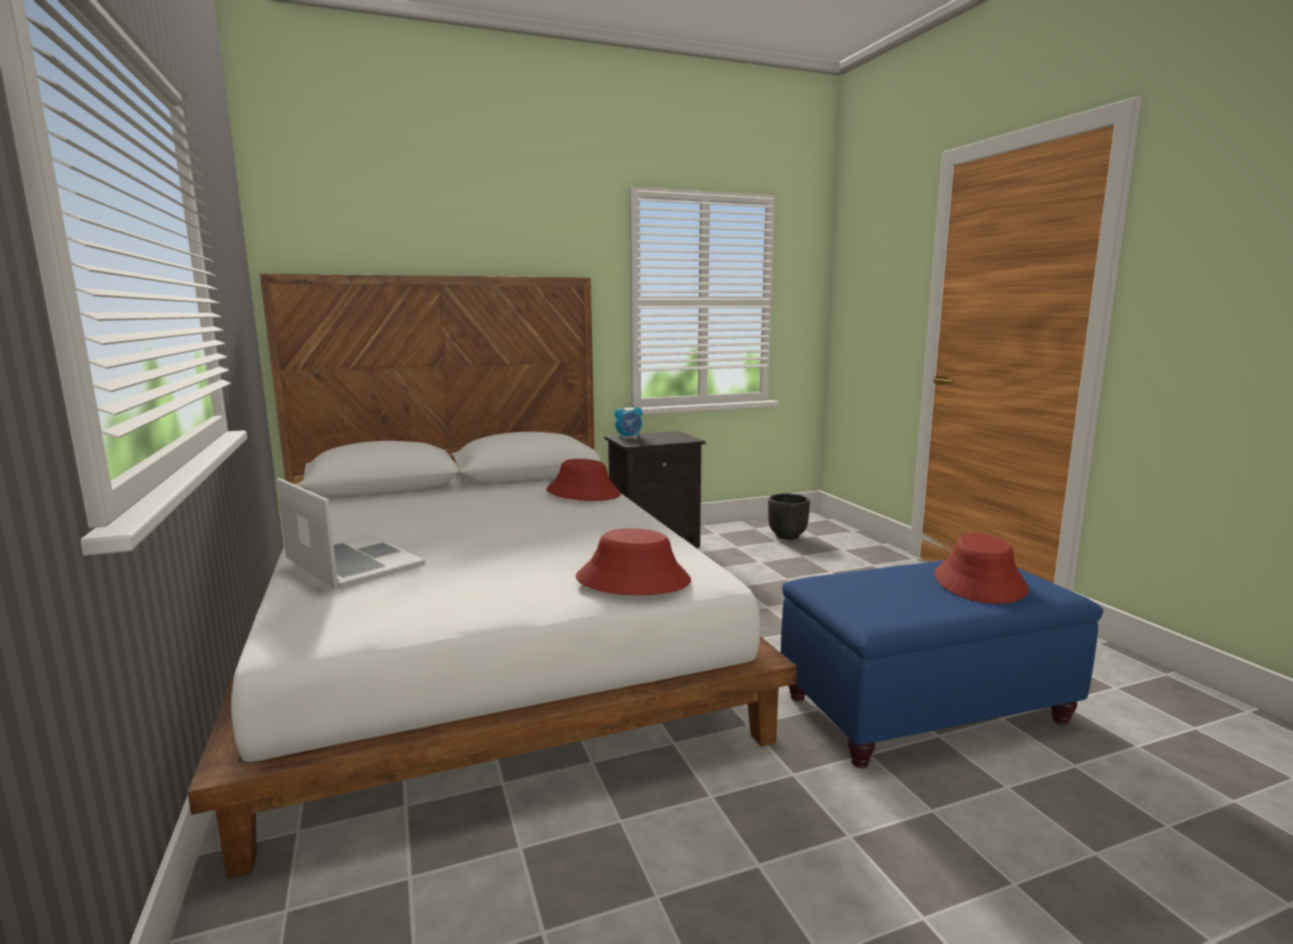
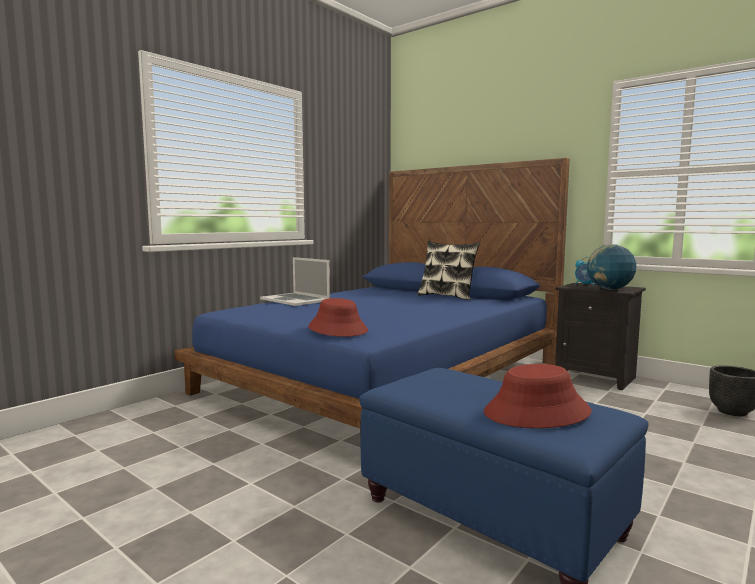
camera: 60 degrees right, 5 degrees down
(352, 562) = (295, 300): laptop -> laptop turned 120 degrees clockwise
(486, 639) = (387, 377): white bed -> blue bed
(498, 487) = (447, 296): none -> pillow
(583, 493) = (470, 305): red hat -> none
(671, 439) = (609, 289): none -> globe

